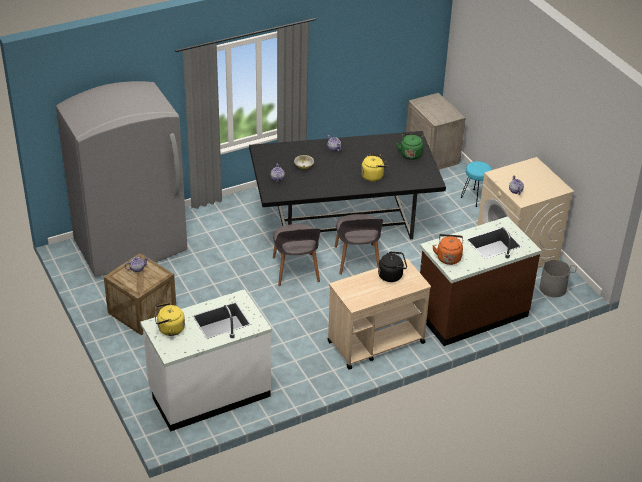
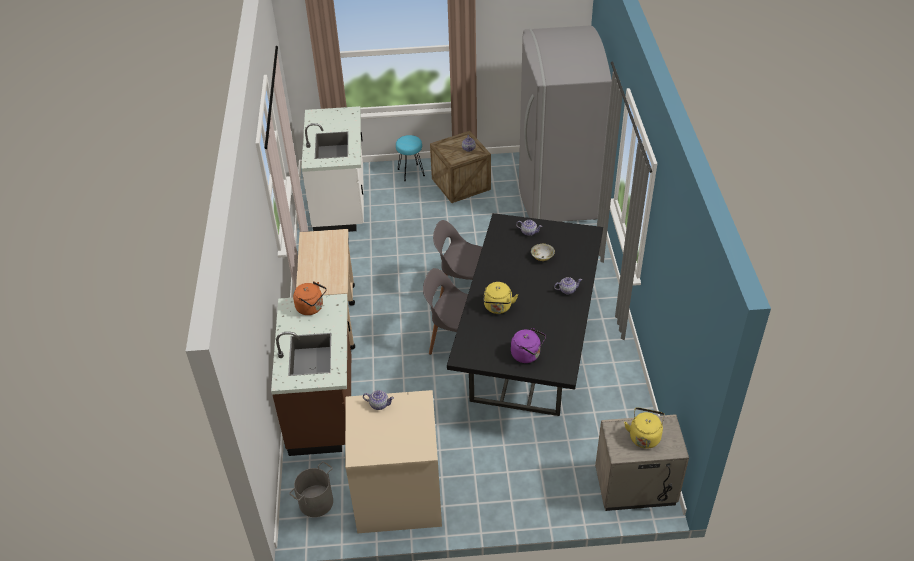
camera: 115 degrees right, 5 degrees up
(169, 329) = (340, 118): yellow kettle -> yellow kettle (644, 436)
(392, 275) = (329, 273): black kettle -> none
(410, 154) = (527, 355): green kettle -> purple kettle
(475, 198) = (521, 497): turquoise stool -> turquoise stool (410, 172)

